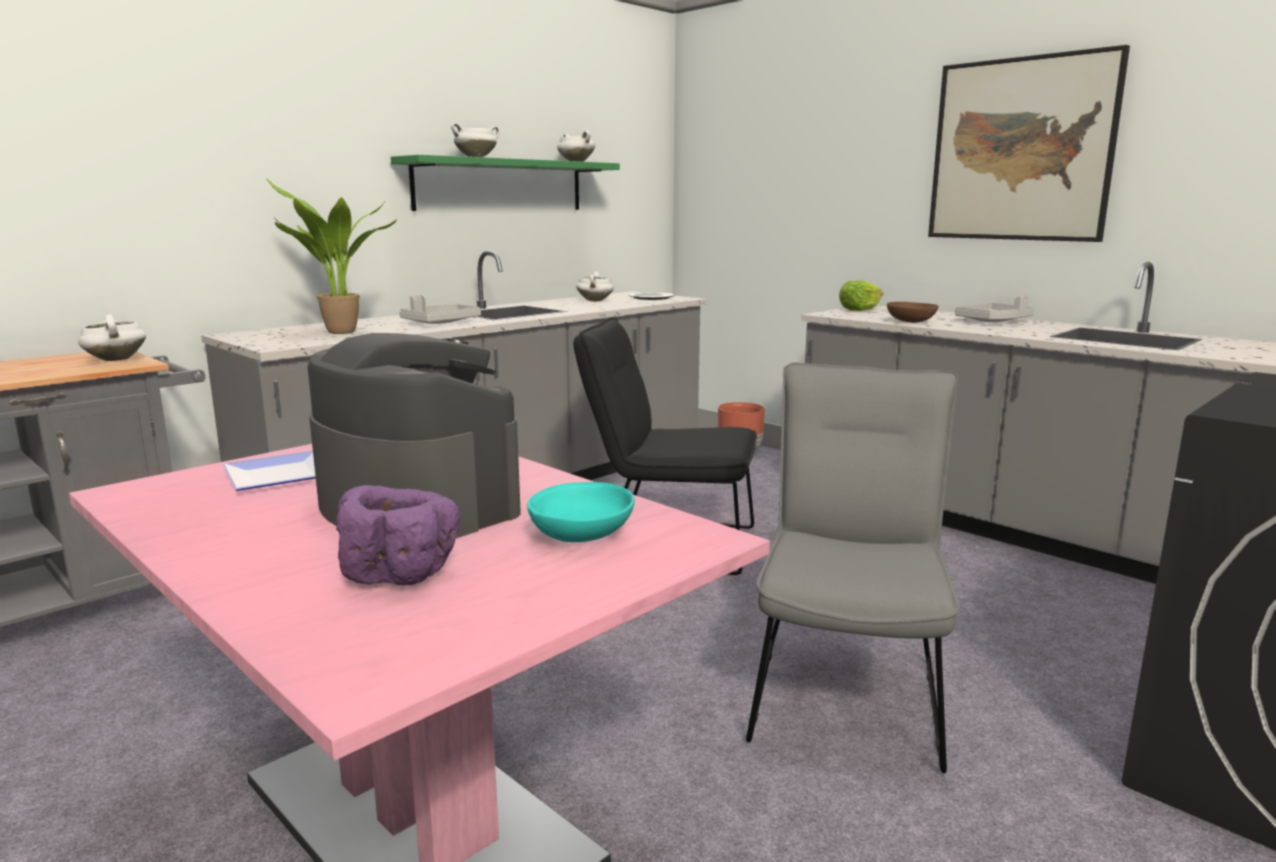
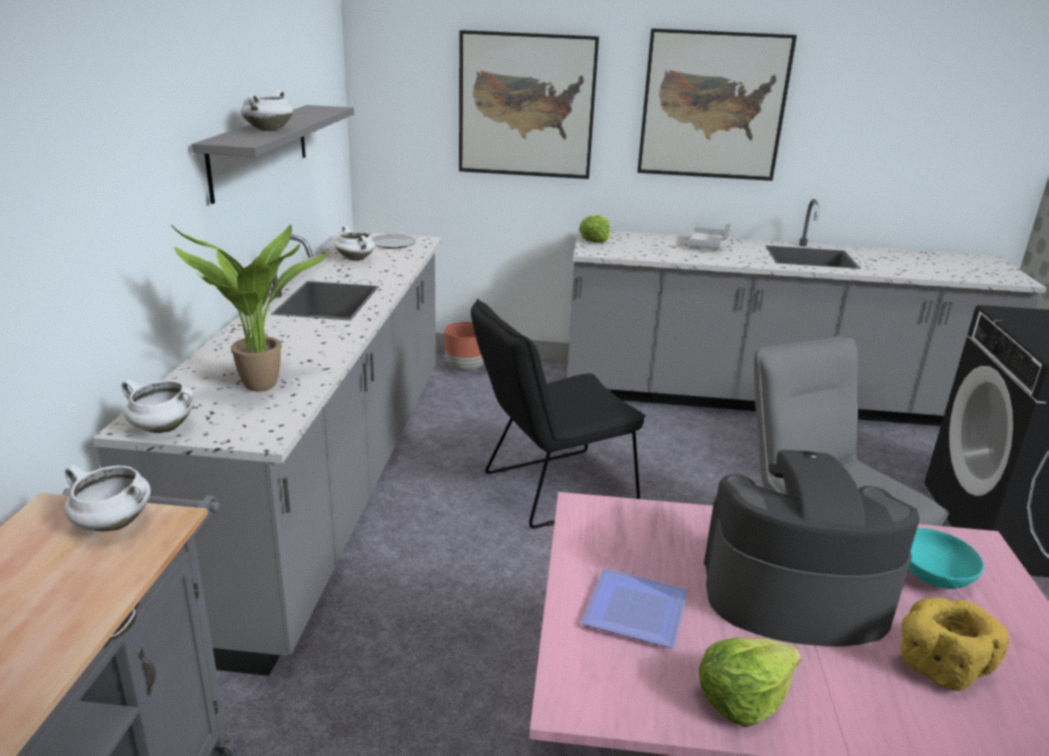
camera: 40 degrees left, 10 degrees up
(207, 527) = (743, 697): none -> lettuce
(400, 572) = (939, 665): purple bowl -> yellow bowl
(440, 323) = (315, 339): grey tray -> none
(500, 185) = (260, 149): green shelf -> grey shelf
(575, 162) = (318, 111): white cooking pot -> white cooking pot (161, 428)
(819, 168) = (526, 106): none -> picture
(910, 322) = (665, 256): brown bowl -> none

